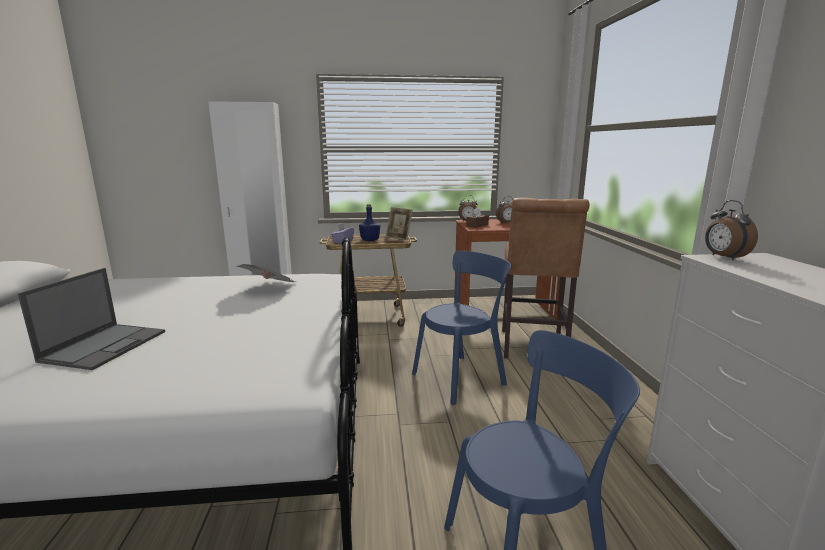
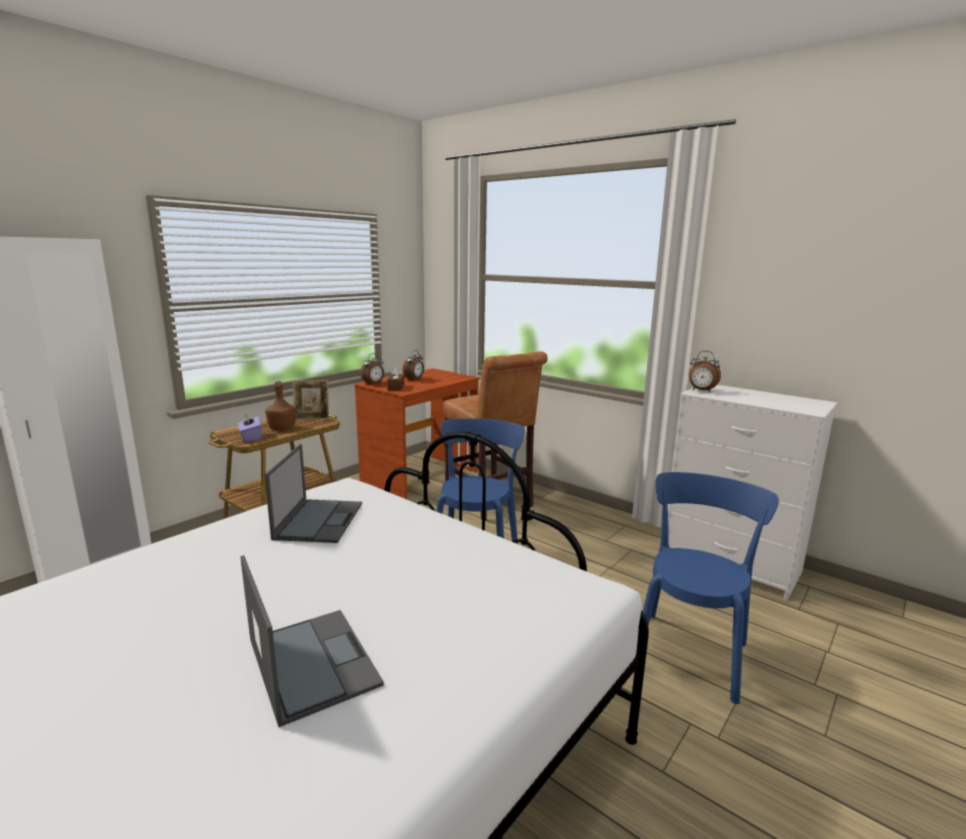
camera: 45 degrees left, 0 degrees up
(270, 288) = (319, 520): newspaper -> laptop
(370, 240) = (282, 428): blue bottle -> brown bottle

